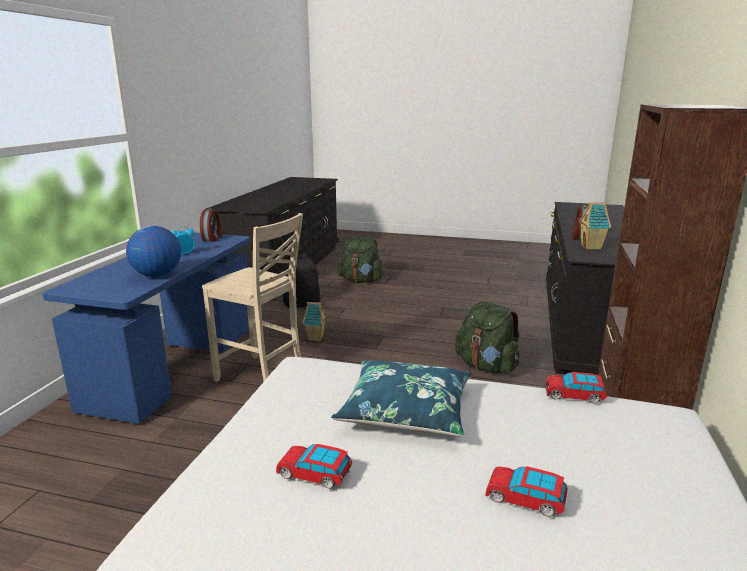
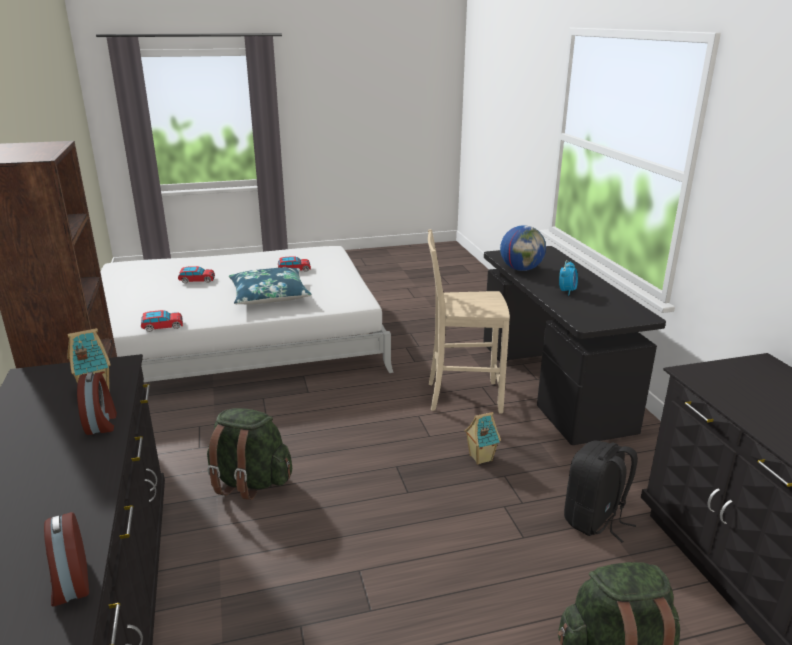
camera: 150 degrees right, 5 degrees up
(175, 365) = (552, 385): blue desk -> black desk
(213, 238) = (603, 317): alarm clock -> alarm clock (69, 583)

